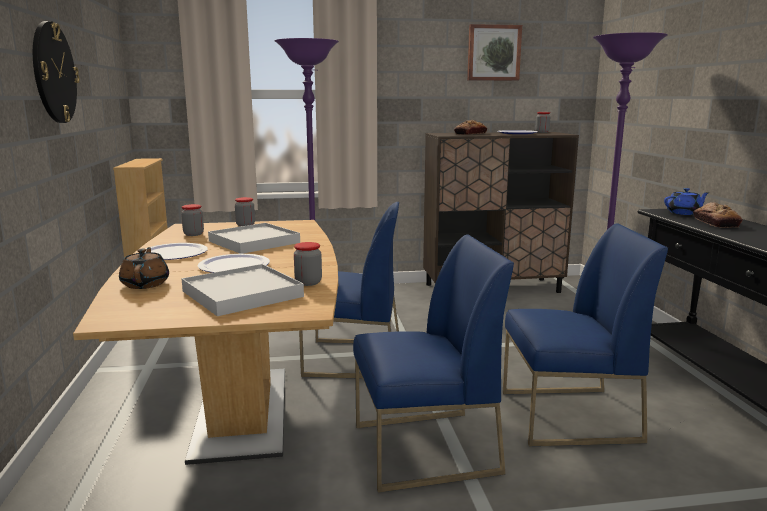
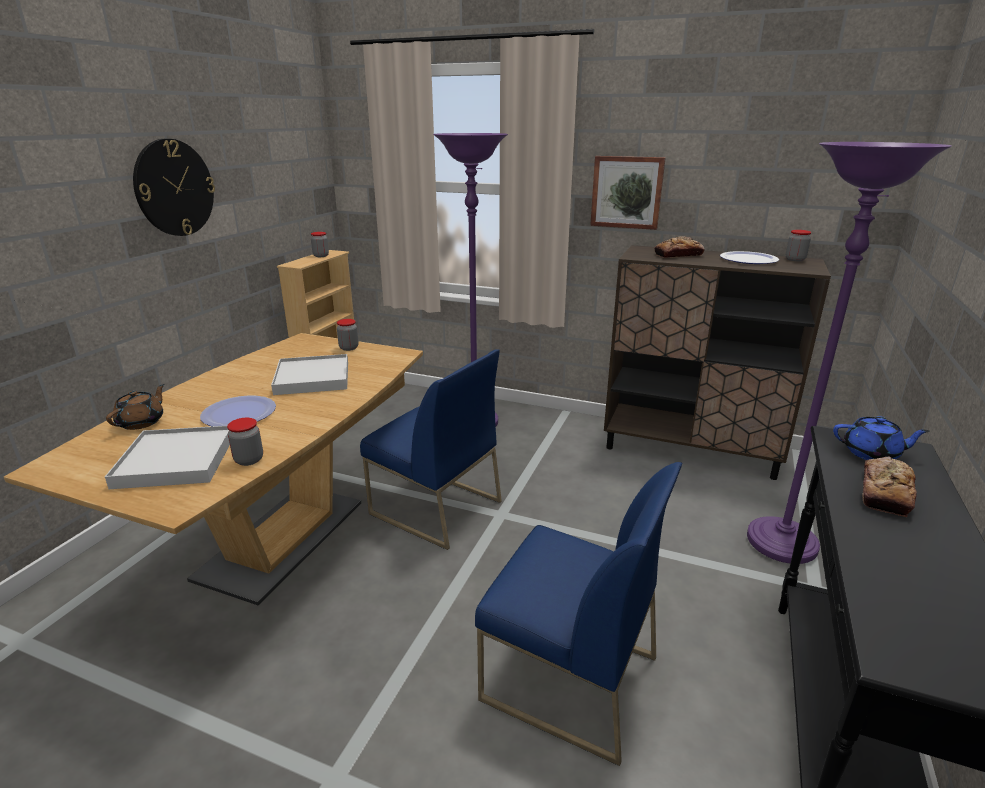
camera: 30 degrees right, 10 degrees up
(174, 253) = (228, 381): plate -> none
(193, 234) = (288, 353): jar -> jar (321, 256)
(424, 449) = (375, 654): blue chair -> none
(493, 53) = (741, 141): picture -> picture (627, 192)

